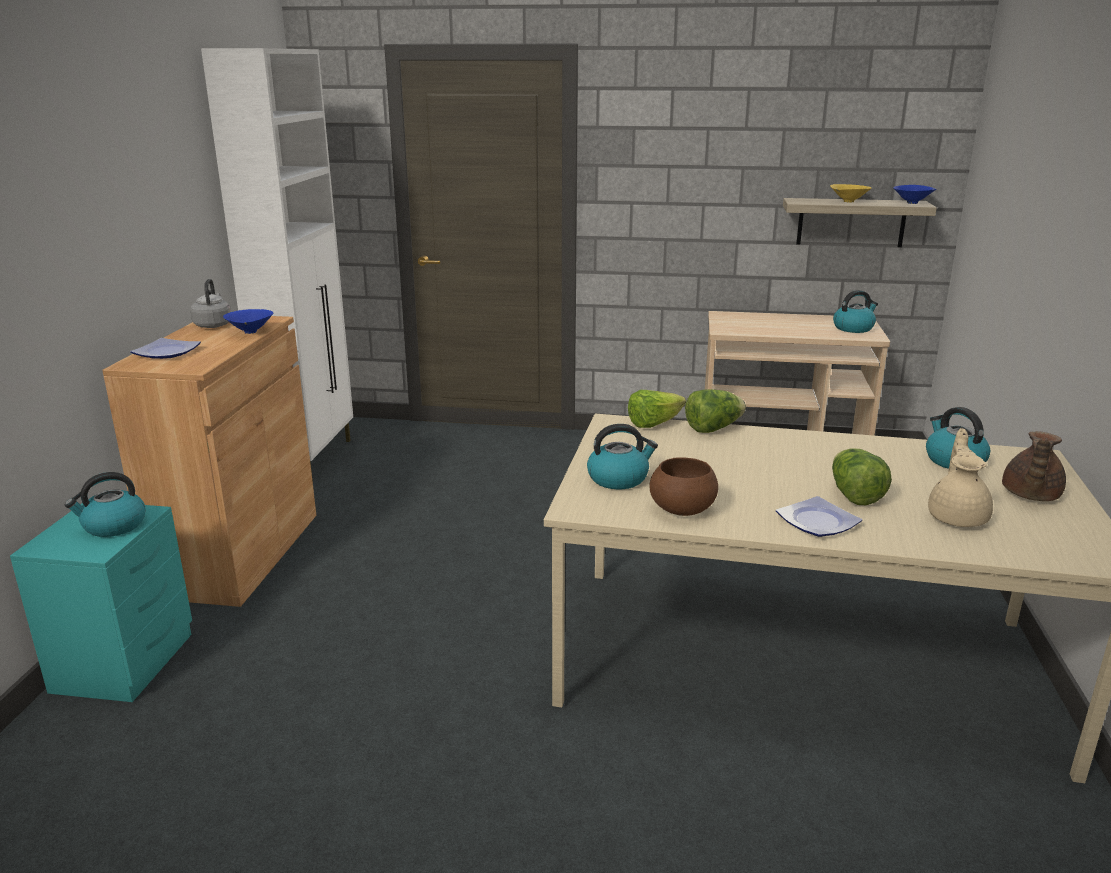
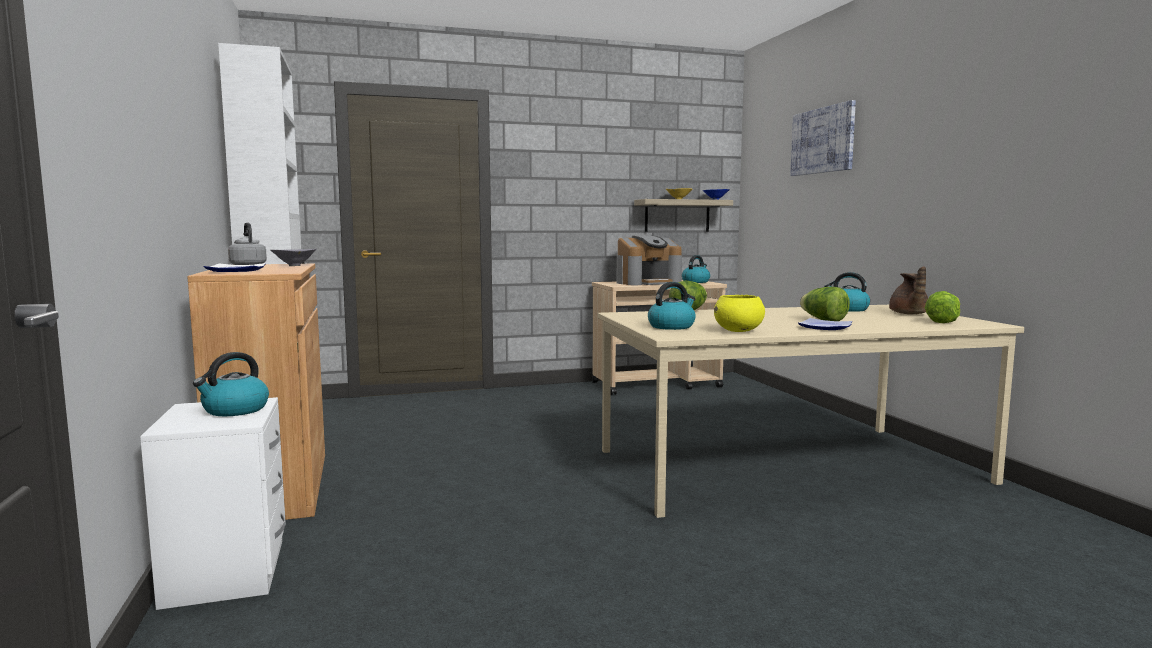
camera: 25 degrees left, 15 degrees down
(127, 661) = (229, 570): turquoise nightstand -> white nightstand
(250, 332) = (294, 266): blue bowl -> grey bowl
(653, 424) = (647, 312): lettuce -> lettuce (943, 322)
(682, 510) = (739, 331): brown bowl -> yellow bowl
(779, 324) = (648, 282): none -> coffee machine
(957, 517) = (891, 321): beige teapot -> none
(1048, 149) = (822, 140): none -> picture

